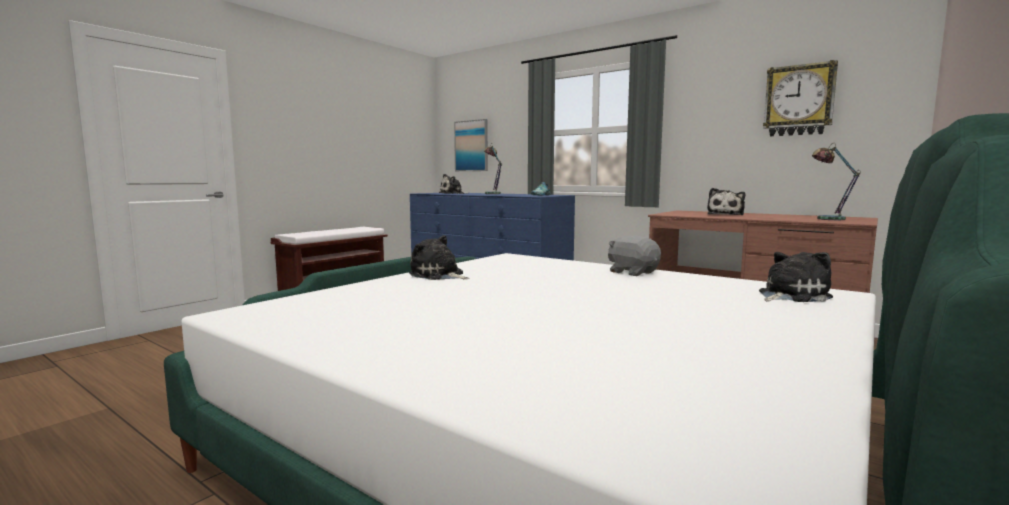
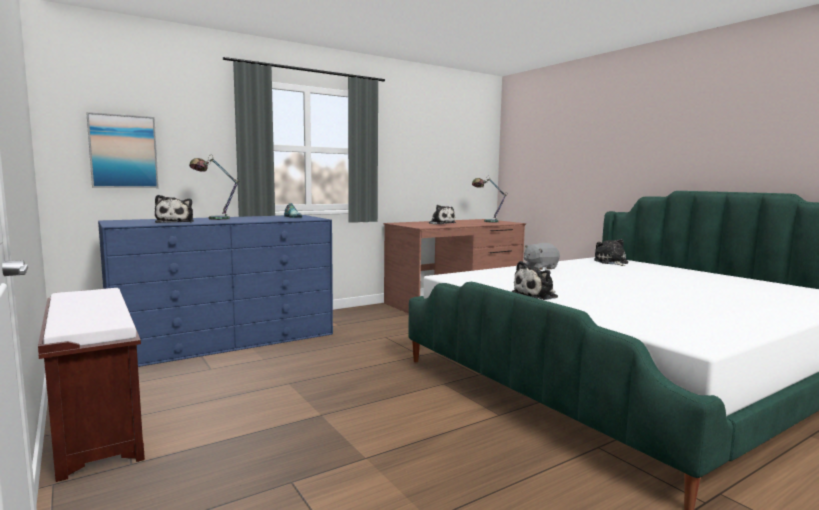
camera: 70 degrees left, 0 degrees up
(799, 100) = (448, 144): wall clock -> none

